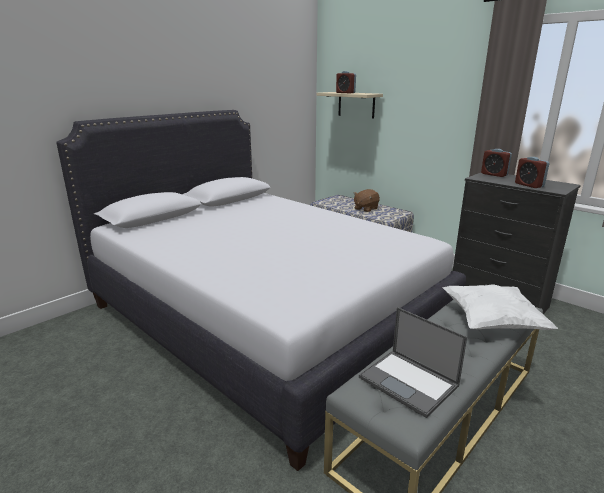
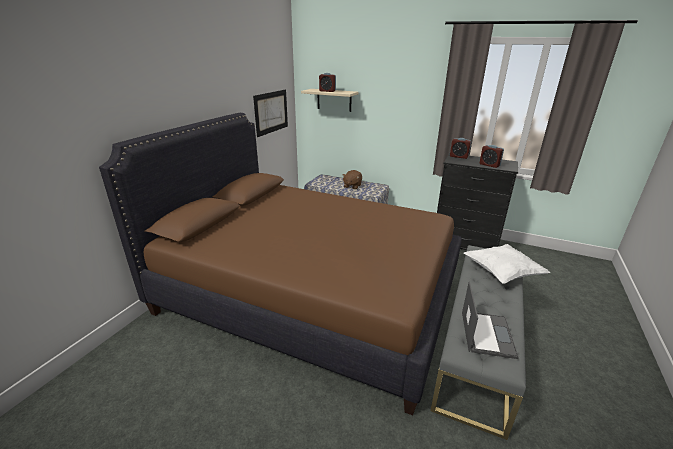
camera: 20 degrees left, 5 degrees up
(263, 319) = (310, 295): white bed -> brown bed
(279, 115) = (271, 112): none -> picture
(409, 382) = (487, 333): laptop -> laptop turned 105 degrees counterclockwise

